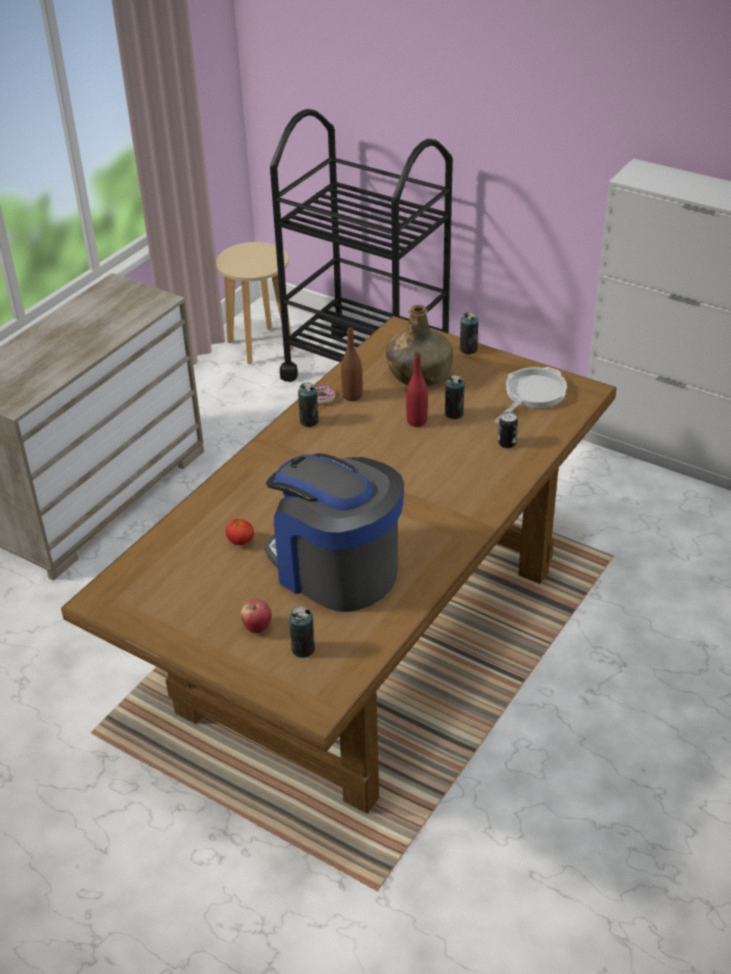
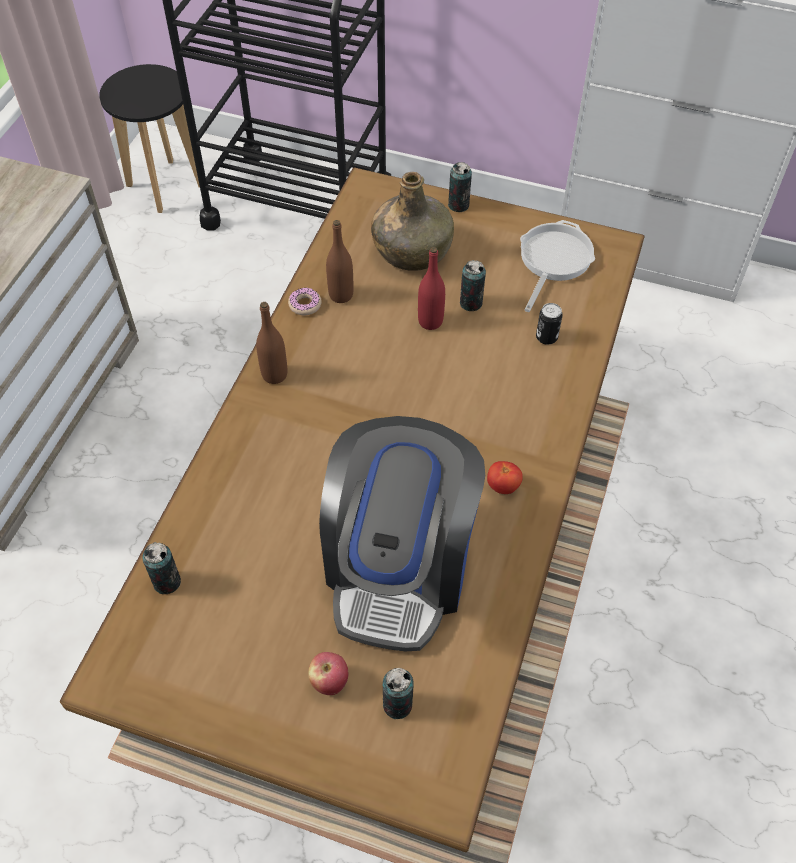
camera: 15 degrees left, 15 degrees up
(240, 542) = (268, 547): tomato -> tomato (503, 486)
(259, 346) = (165, 187): beige stool -> black stool
(283, 439) = (274, 375): none -> brown bottle
(309, 421) = (299, 342): can -> can (167, 582)
(335, 568) = (399, 567): coffee machine -> coffee machine turned 105 degrees counterclockwise

